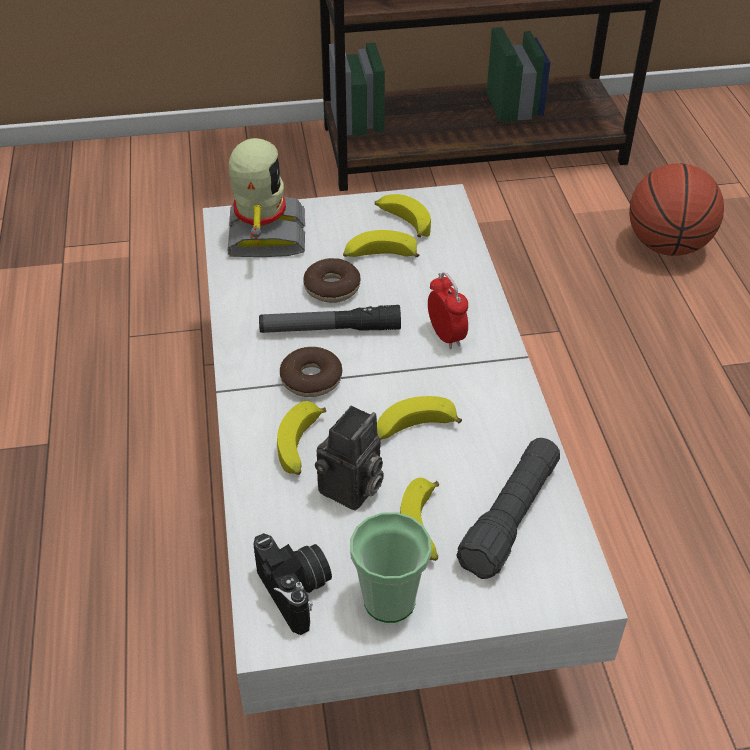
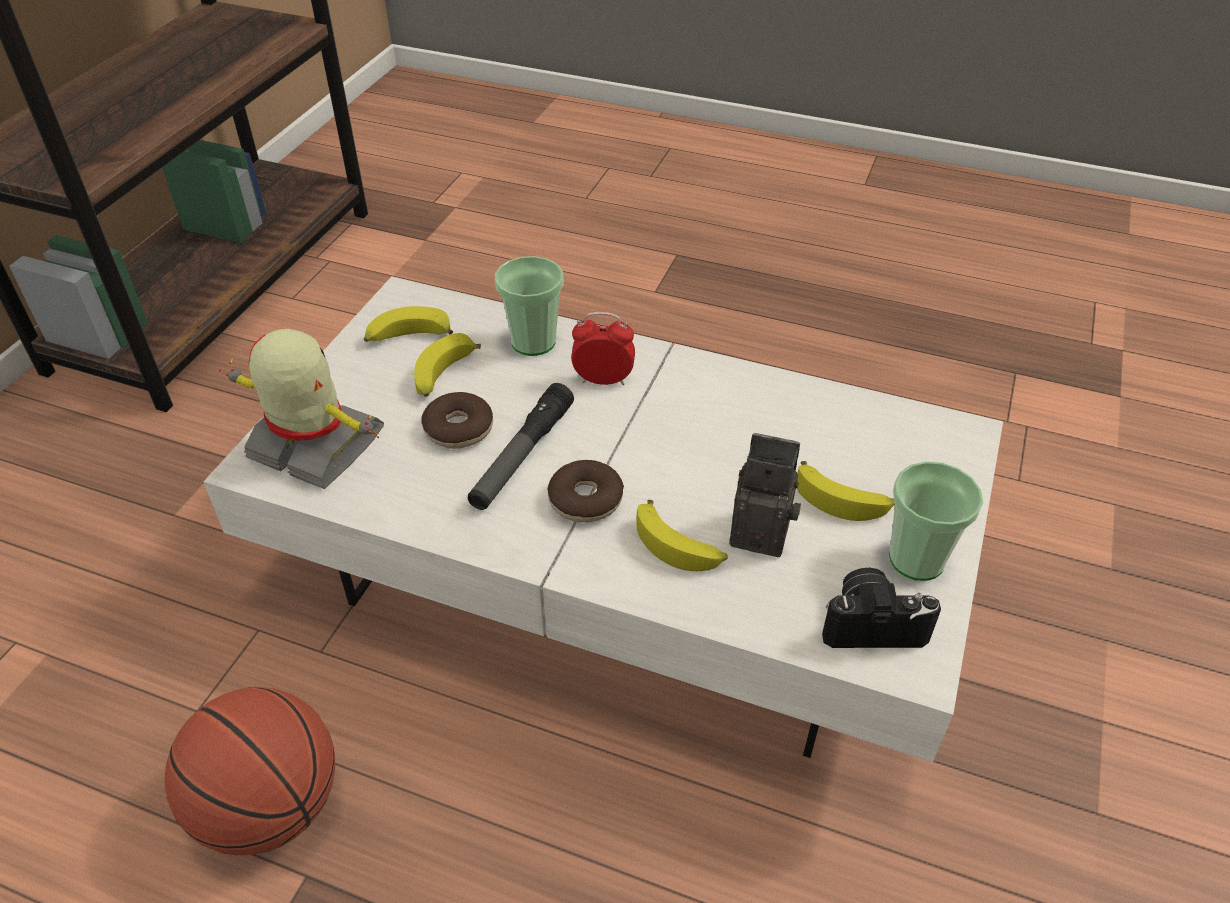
camera: 60 degrees left, 0 degrees up
(351, 490) = (763, 531): camera -> camera turned 45 degrees counterclockwise
(413, 430) = (712, 455): banana -> none
(455, 282) = (533, 342): none -> cup
(510, 517) = (861, 439): black flashlight -> none
(666, 246) = (493, 247): basketball -> basketball (270, 807)

